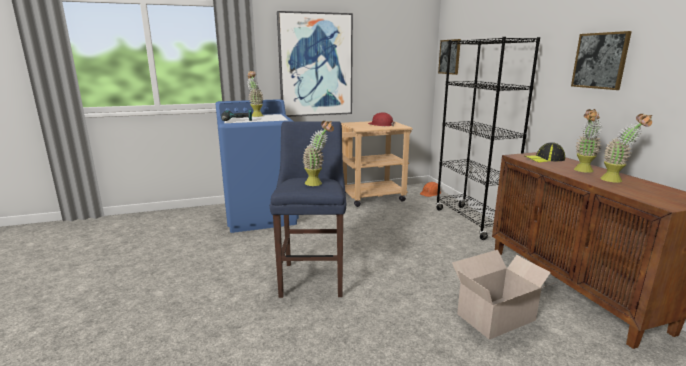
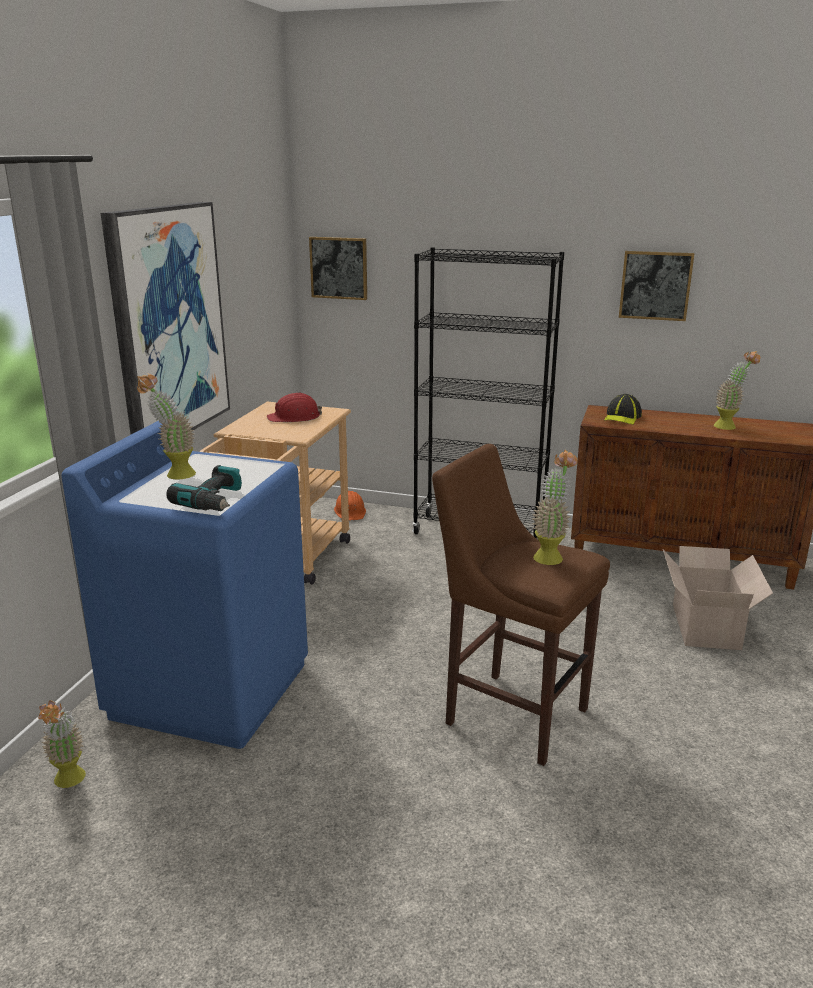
camera: 55 degrees left, 5 degrees up
(313, 277) = (510, 713): blue stool -> brown stool
(582, 171) = (686, 423): potted plant -> potted plant (69, 783)

